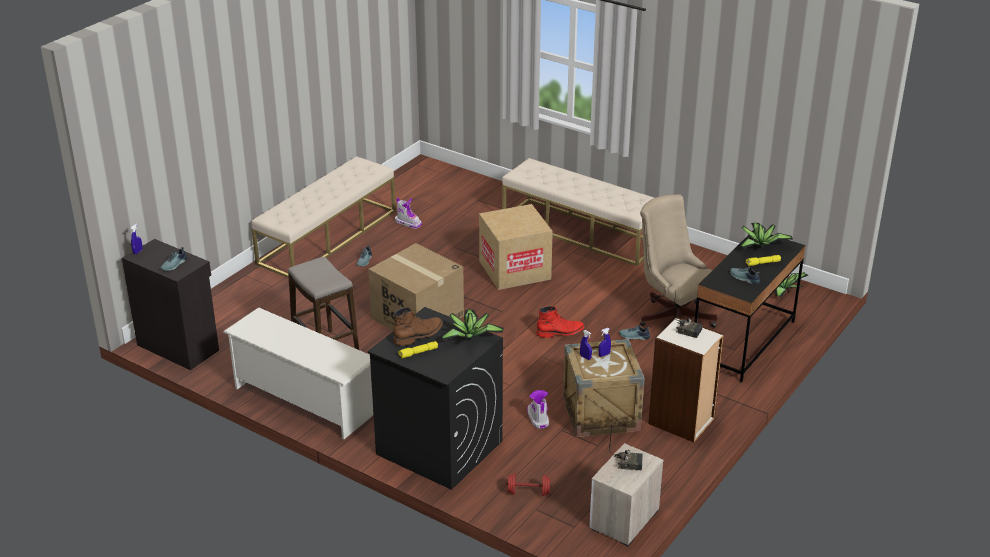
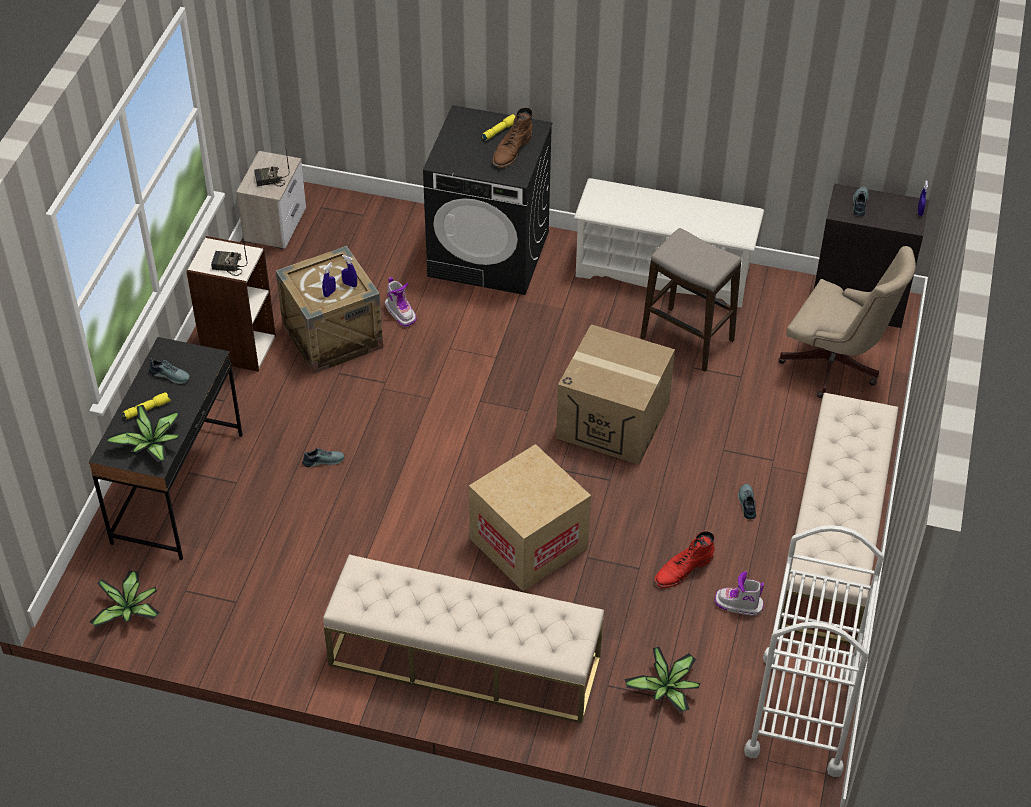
camera: 160 degrees right, 15 degrees up
(410, 182) = (802, 713): none -> white cart
(470, 336) = (457, 161): potted plant -> potted plant (667, 689)
(528, 492) = (377, 229): red dumbbell -> none
(560, 332) = (420, 443): red boot -> red boot (683, 569)
(673, 316) = (279, 511): beige office chair -> beige office chair (836, 367)

